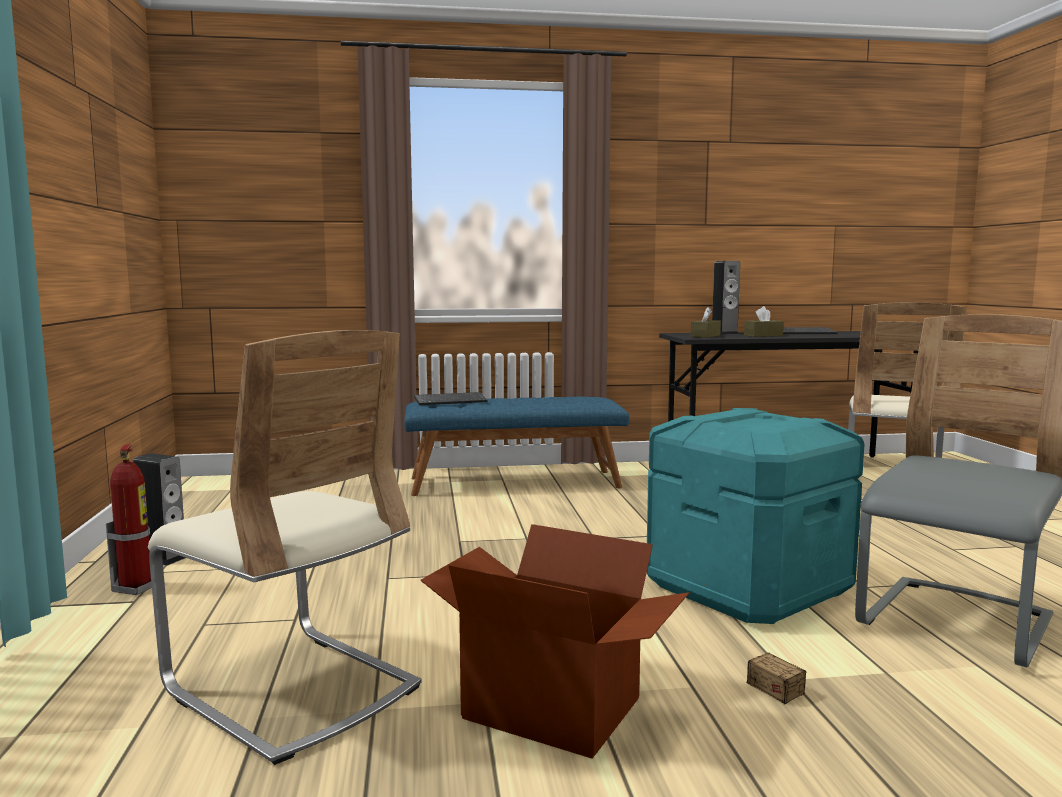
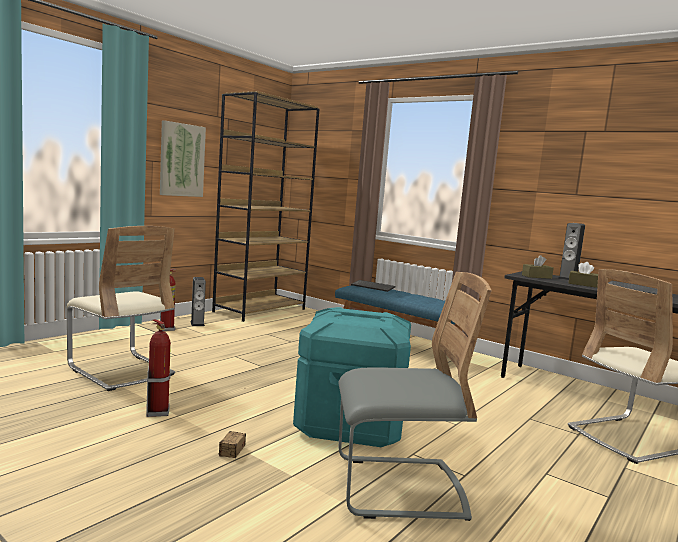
camera: 45 degrees right, 0 degrees up
(46, 186) = (181, 160): none -> picture
(204, 500) = (260, 310): none -> brown bookcase
(291, 690) = (121, 371): beige chair -> beige chair turned 45 degrees counterclockwise
(553, 707) = (158, 412): cardboard box -> fire extinguisher

